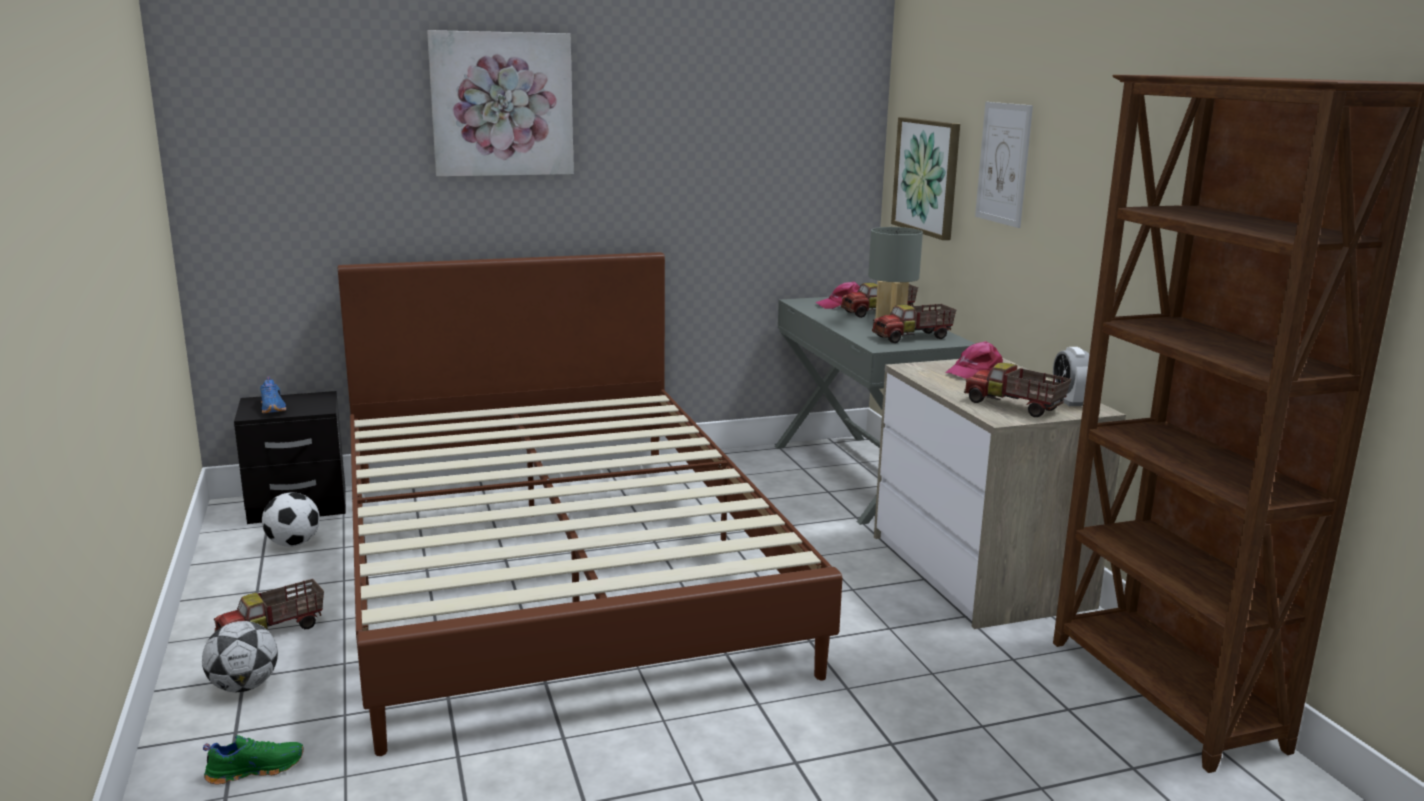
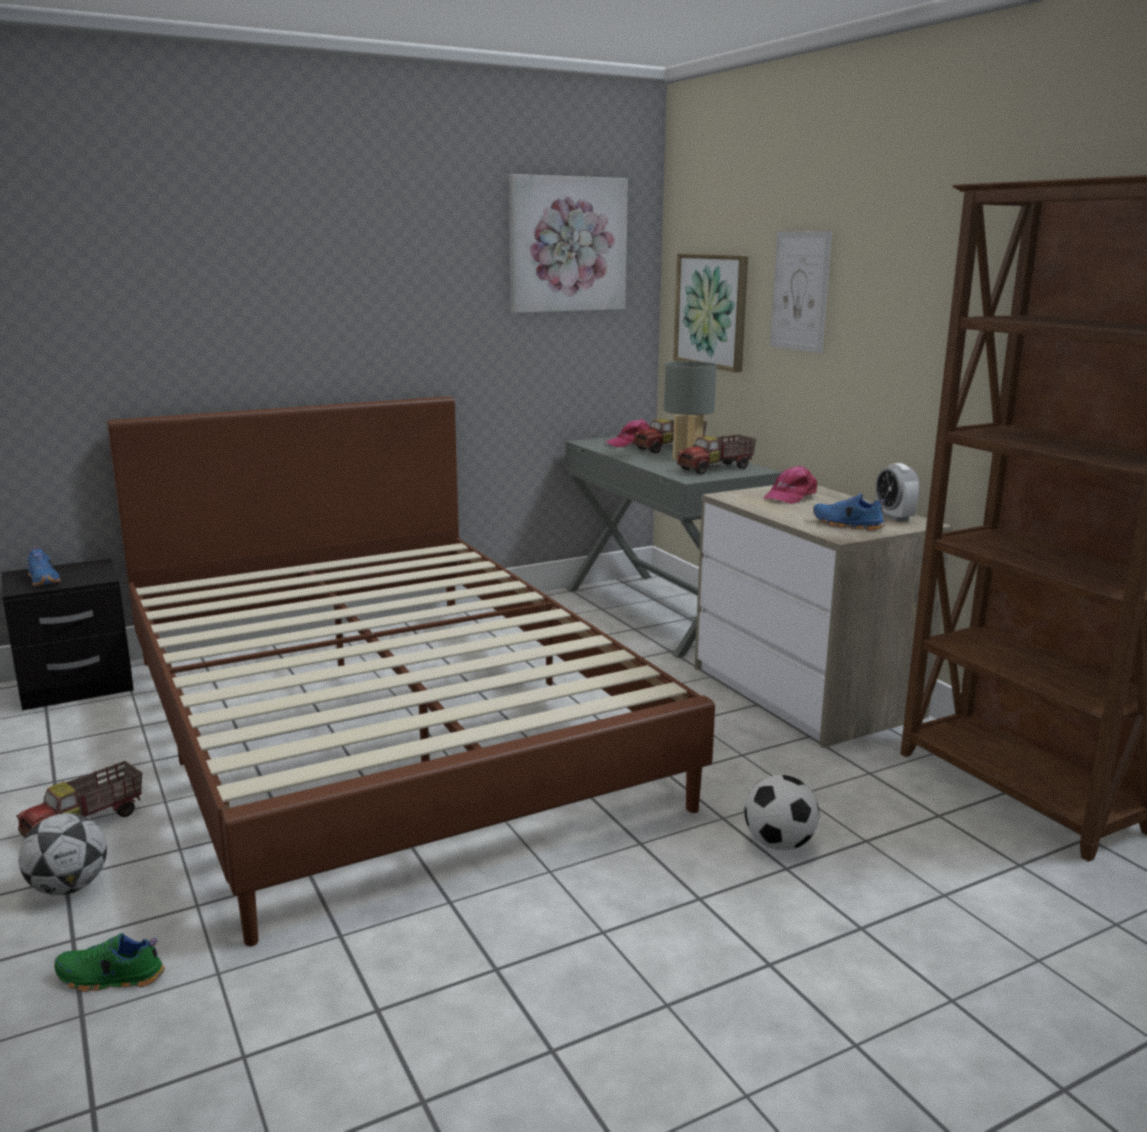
camera: 10 degrees left, 0 degrees up
(256, 769) = (109, 978): green shoe -> green shoe turned 150 degrees counterclockwise
(293, 544) = (82, 727): football -> football (778, 843)
(502, 104) = (279, 242): picture -> picture (567, 244)
(1014, 407) = (847, 525): toy truck -> blue shoe

